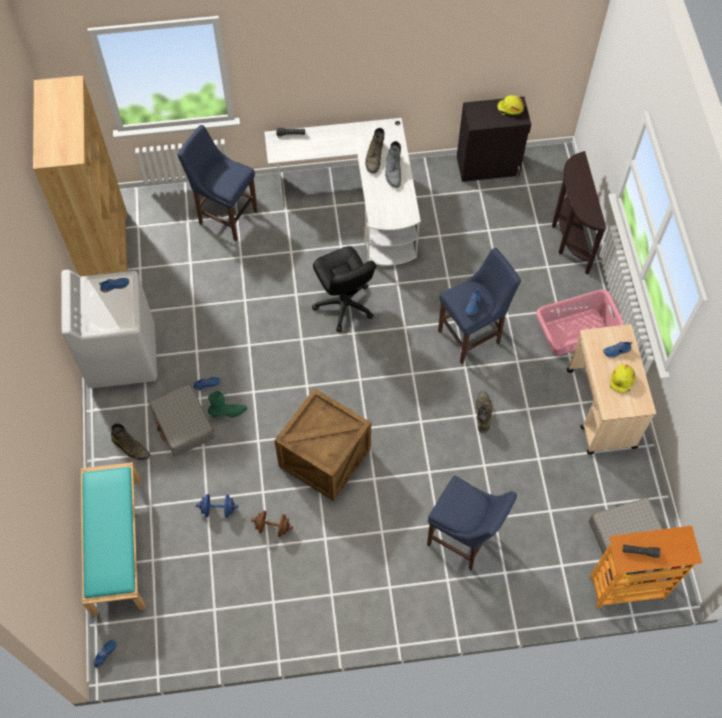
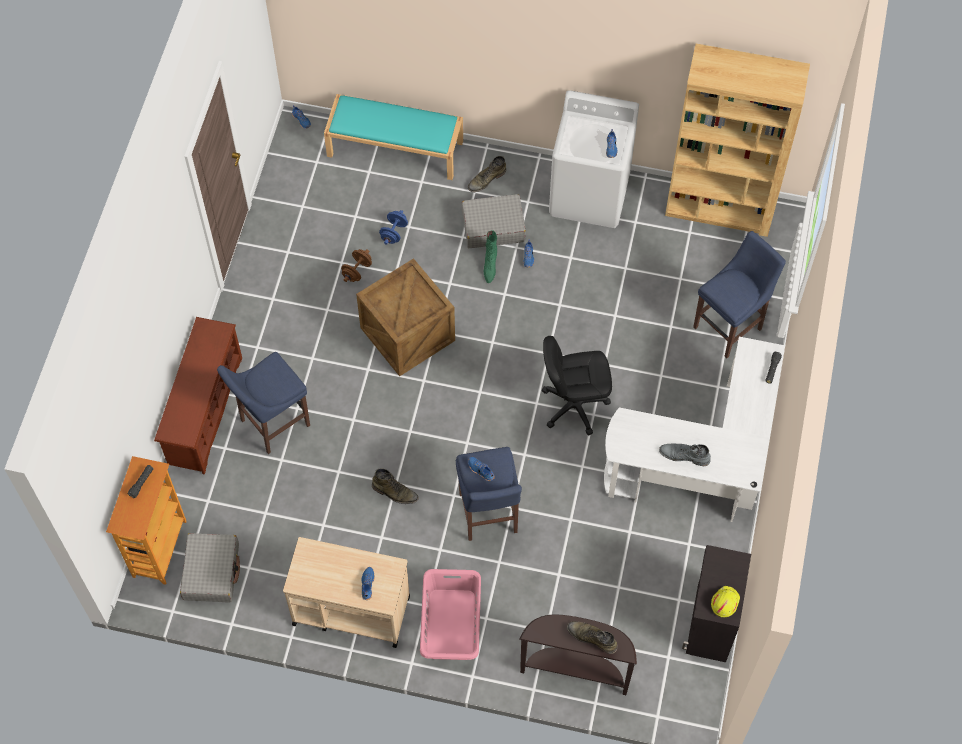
camera: 110 degrees right, 0 degrees up
(374, 157) = (710, 443): green boot -> green boot (592, 638)
(475, 608) = (204, 410): none -> brown shoe rack
(622, 380) = (332, 575): yellow hard hat -> none

